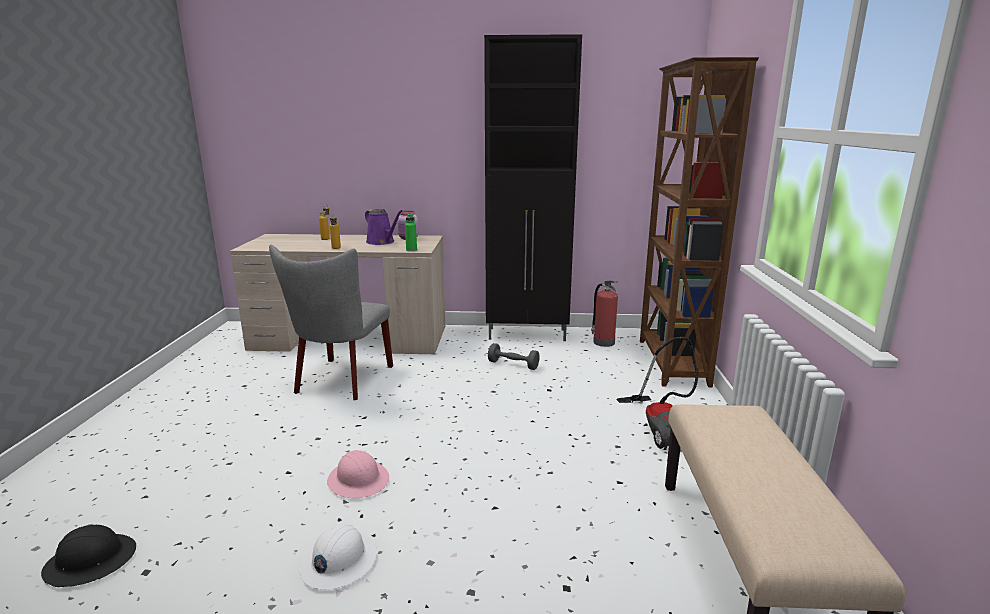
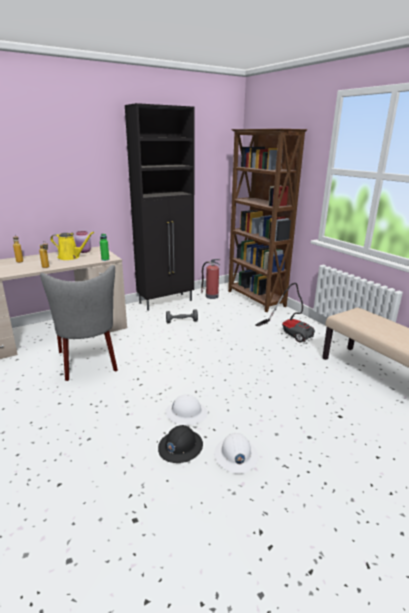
camera: 35 degrees left, 5 degrees up
(91, 561) = (85, 536): black hard hat -> black hard hat (180, 447)
(358, 480) = (186, 413): pink hard hat -> white hard hat
(382, 242) = (71, 257): purple watering can -> yellow watering can

